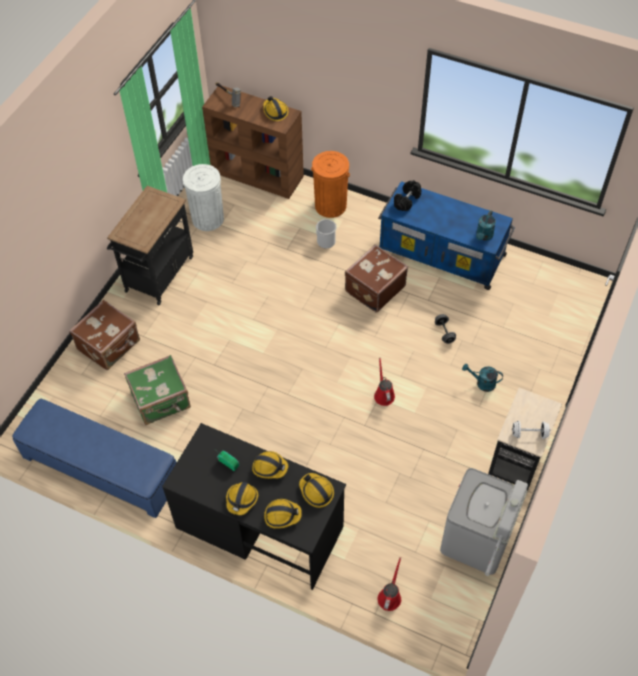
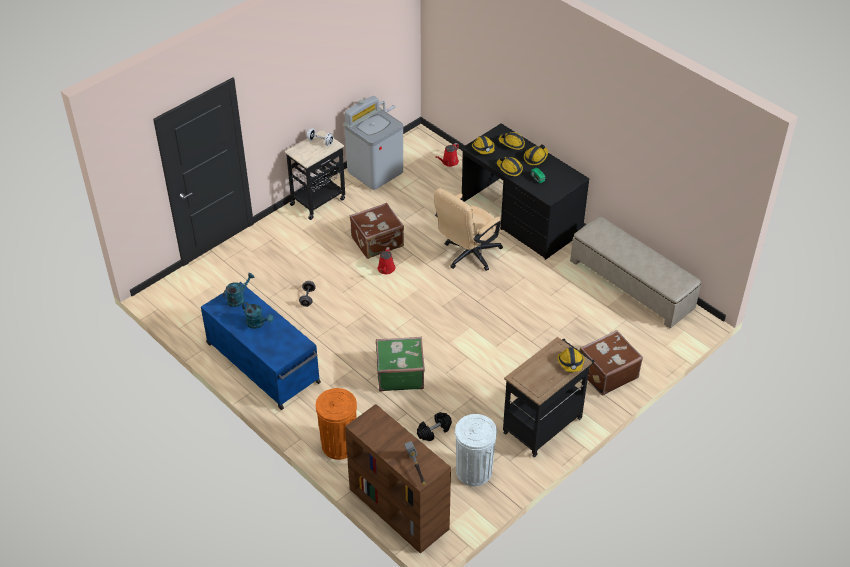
camera: 160 degrees left, 10 degrees down
(100, 467) = (632, 284): blue bench -> beige bench
(161, 400) = (571, 316): green suitcase -> green suitcase (399, 374)
(275, 111) = (373, 433): hard hat -> hard hat (570, 363)
(302, 444) = (467, 255): none -> beige office chair
(326, 241) = (364, 408): bucket -> none
(374, 288) = (344, 351): brown suitcase -> brown suitcase (378, 242)
(407, 200) = (283, 351): black dumbbell -> black dumbbell (434, 431)
(482, 383) = (303, 255): turquoise watering can -> turquoise watering can (258, 324)

